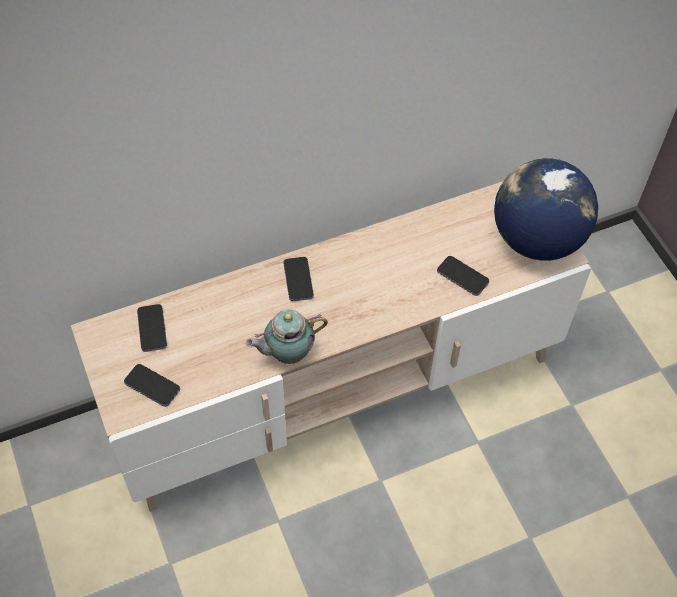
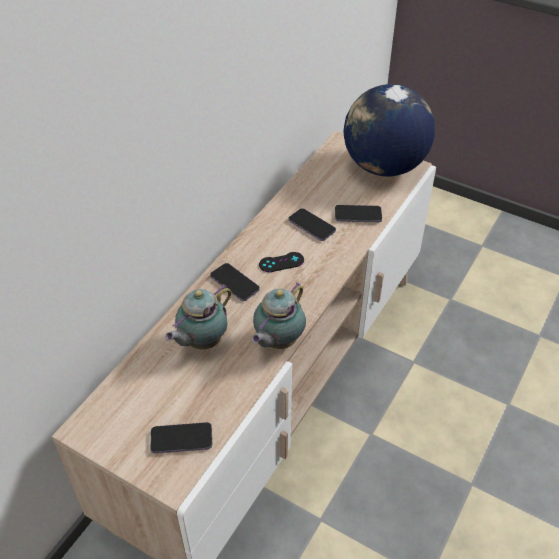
camera: 35 degrees left, 10 degrees down
(152, 329) = (138, 392): phone -> phone (311, 226)
(230, 316) = (201, 342): none -> teapot
(353, 283) = (281, 262): none -> black game controller

